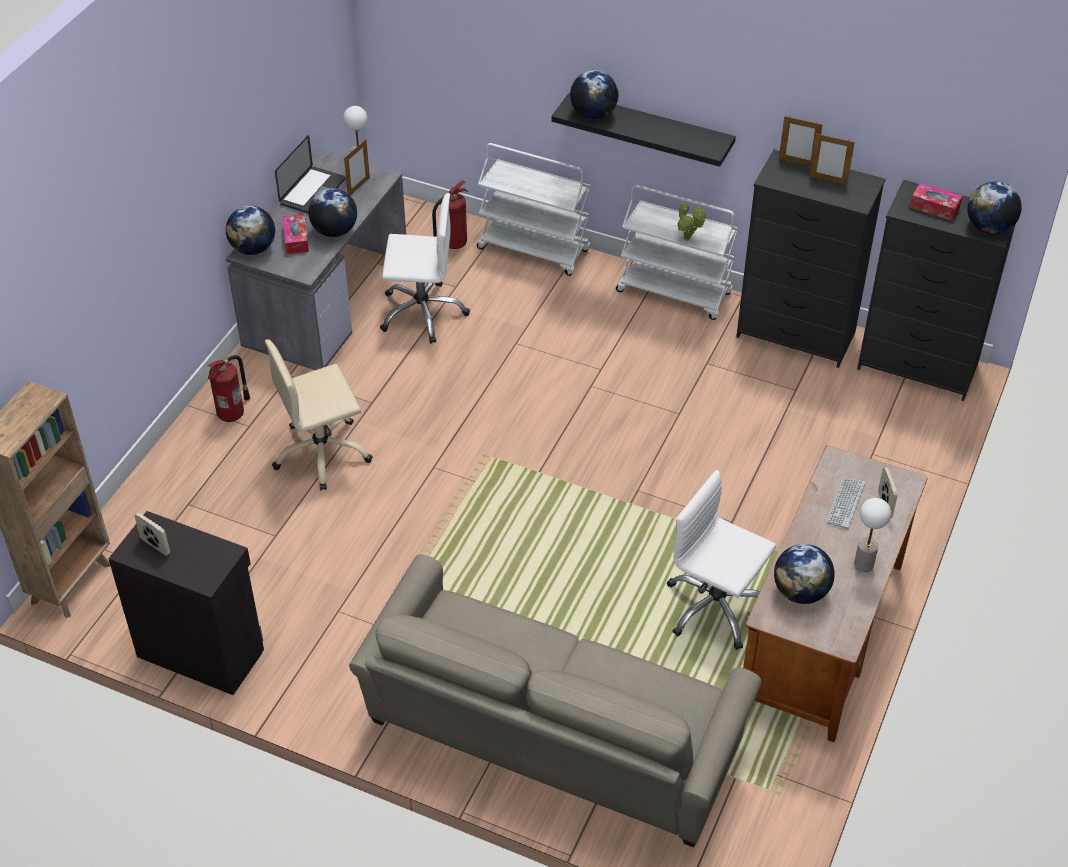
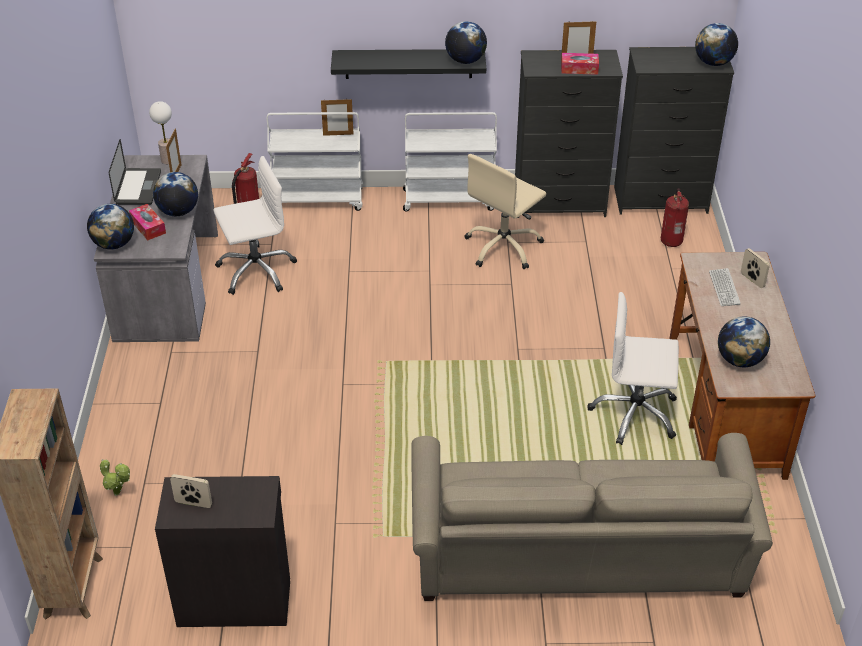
camera: 25 degrees left, 5 degrees down
(232, 413) = (139, 397): fire extinguisher -> fire extinguisher (671, 241)
(322, 453) = (240, 404): beige office chair -> beige office chair (503, 247)
(593, 114) = (363, 60): globe -> globe (465, 61)
(688, 240) = (463, 146): potted plant -> potted plant (119, 494)
(797, 162) = (545, 54): picture frame -> picture frame (338, 134)
(864, 564) = (769, 325): table lamp -> none
(934, 207) = (666, 59): tissue box -> tissue box (579, 69)

